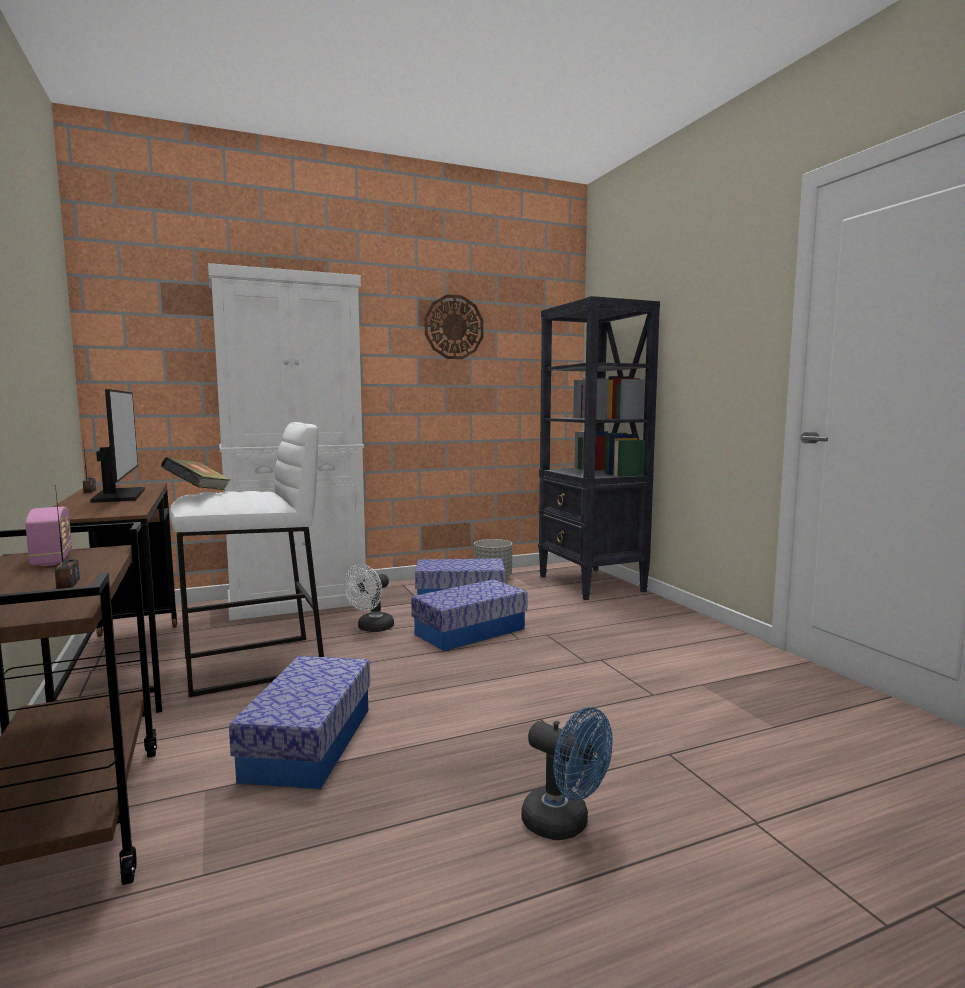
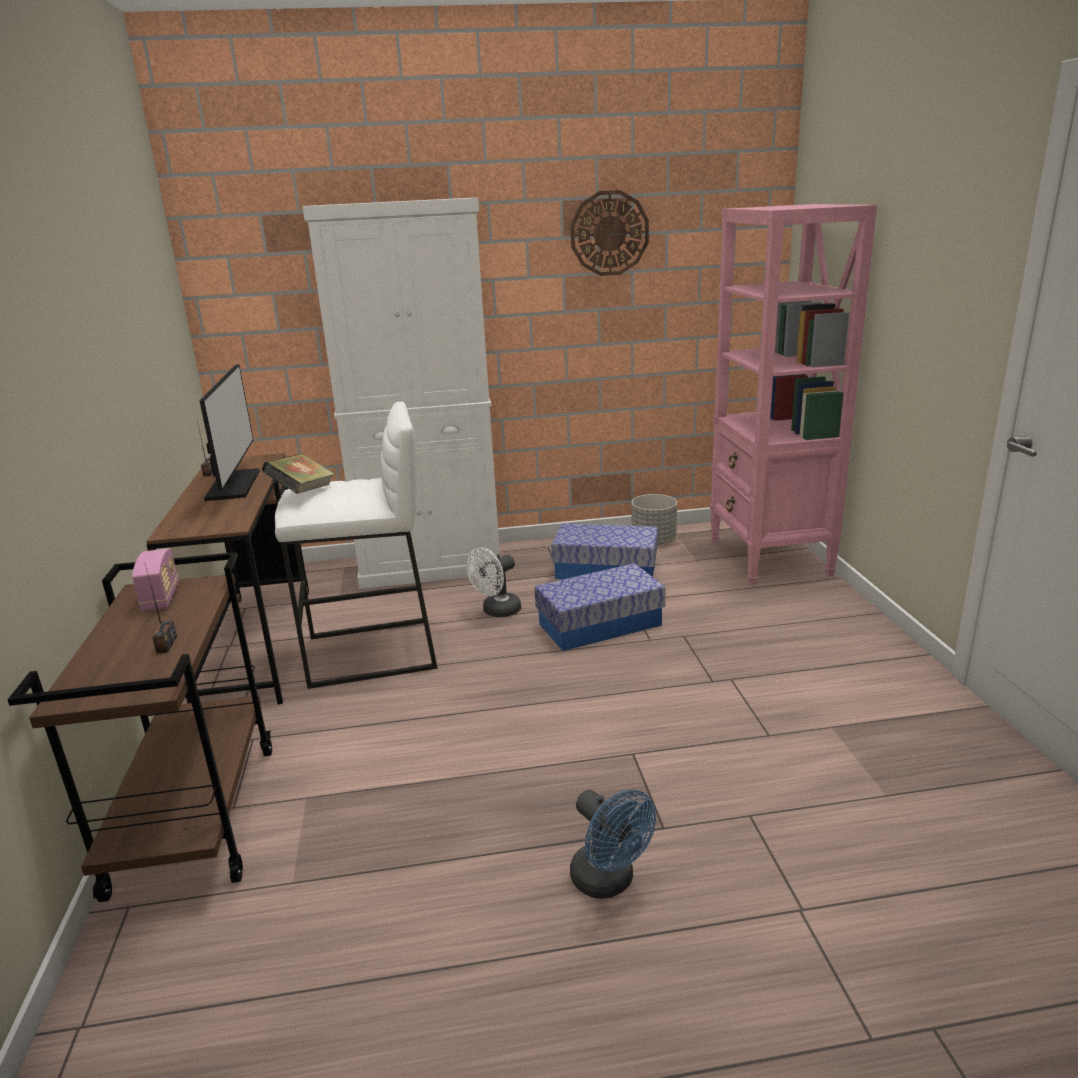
camera: 15 degrees right, 15 degrees up
(309, 743) = (403, 756): storage box -> none
(591, 584) = (769, 558): black bookcase -> pink bookcase

